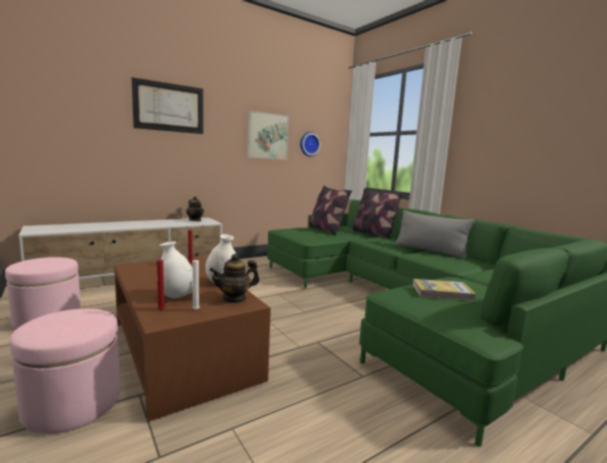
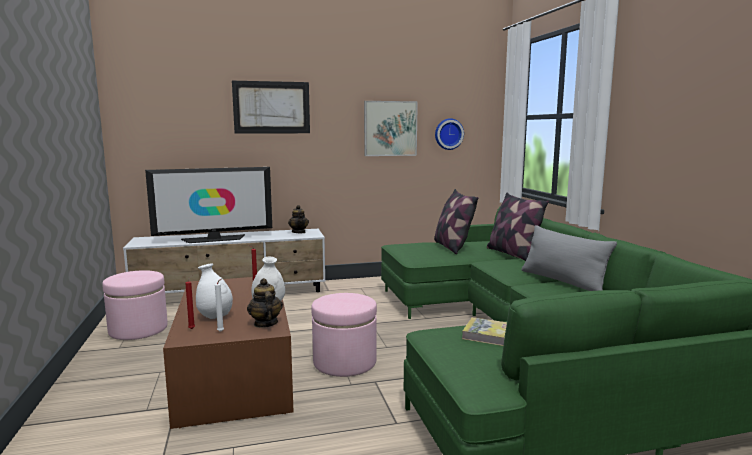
camera: 20 degrees right, 0 degrees up
(73, 403) = (122, 405): pink ottoman -> pink ottoman (344, 362)
(118, 226) = (214, 239): none -> television
(234, 298) = (265, 323): teapot -> teapot turned 75 degrees clockwise

